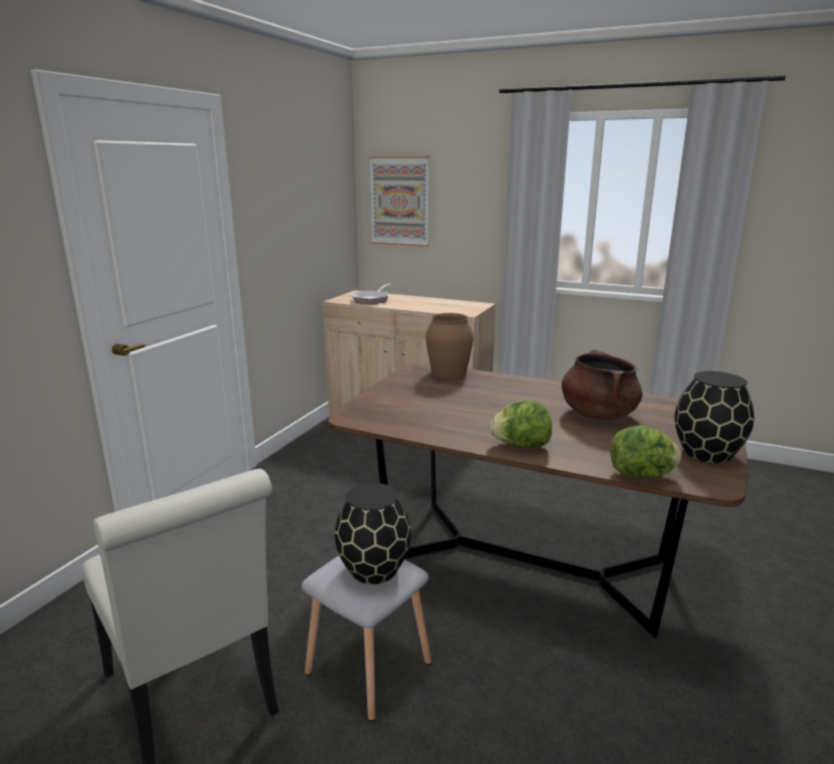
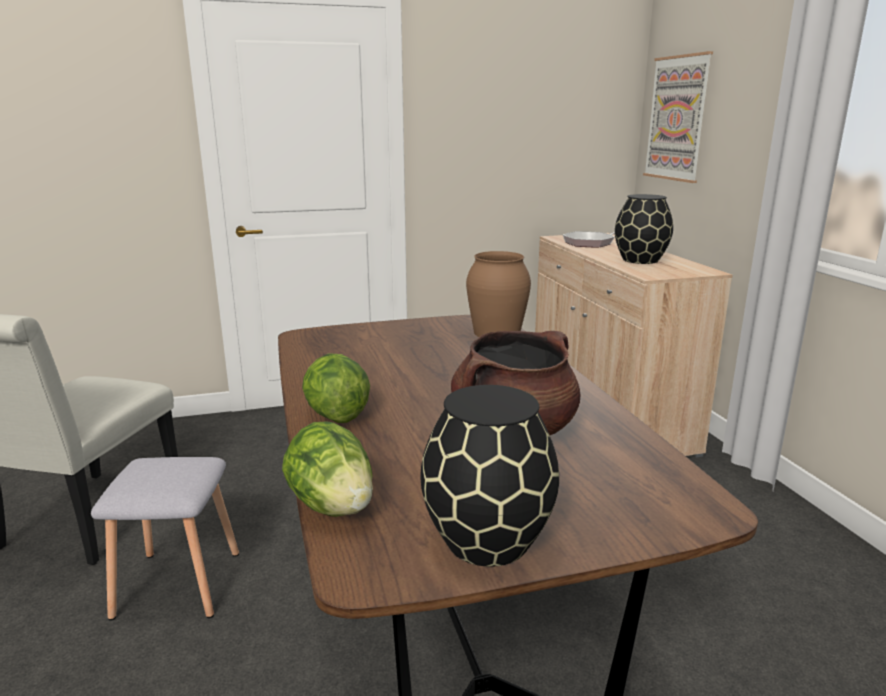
camera: 50 degrees right, 0 degrees up
(373, 569) = (164, 477): black vase -> black vase (640, 260)

